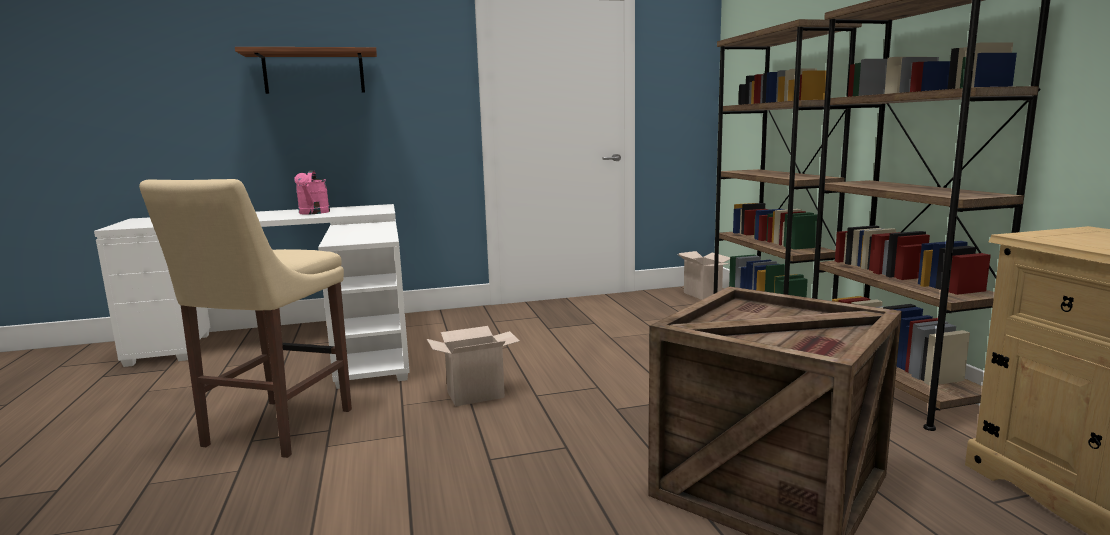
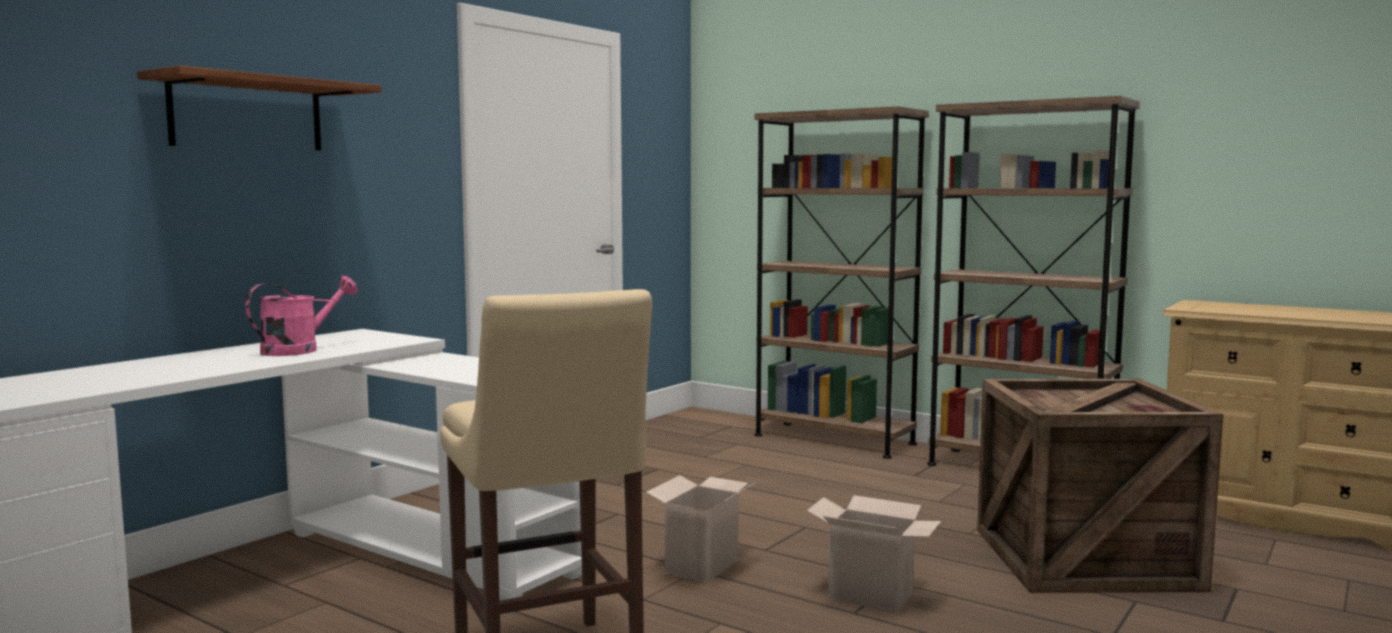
camera: 40 degrees left, 5 degrees down
(313, 213) = (299, 350): pink watering can -> pink watering can turned 90 degrees counterclockwise
(704, 295) = (709, 419): cardboard box -> cardboard box (873, 596)

